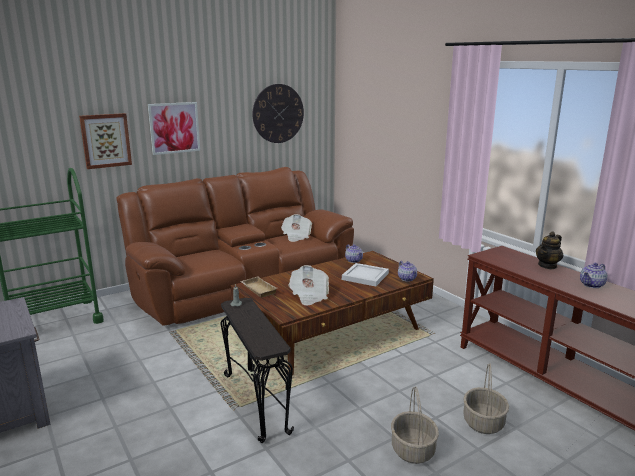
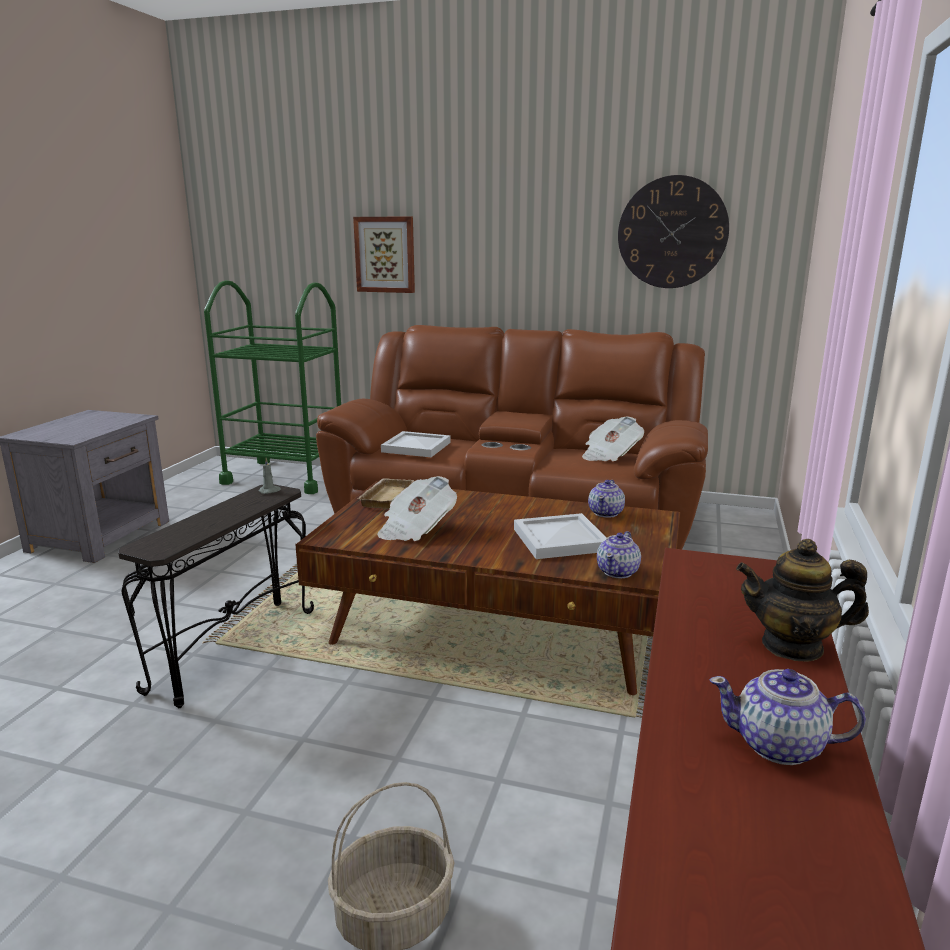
camera: 50 degrees right, 0 degrees up
(174, 128) = (480, 244): picture -> none
(201, 262) = (415, 447): none -> white tray
(413, 450) = (222, 850): basket -> none

